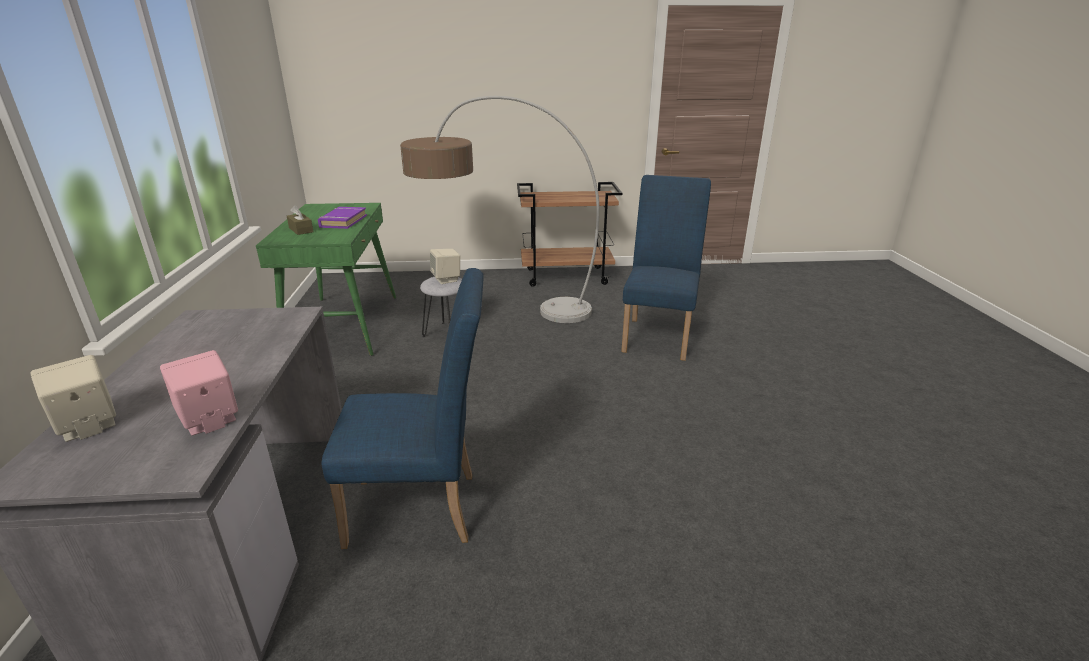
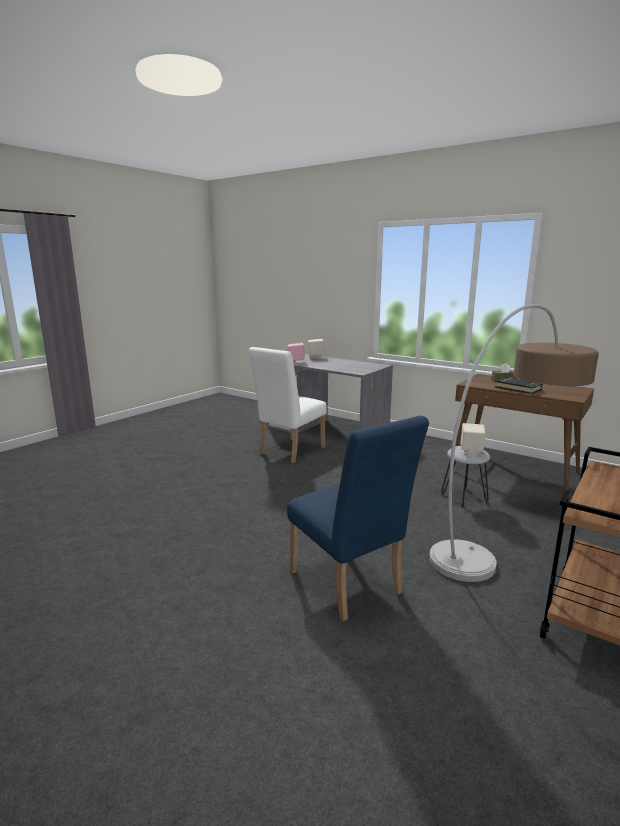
camera: 130 degrees right, 10 degrees down
(343, 221) = (518, 388): purple book -> black book
(343, 325) = (514, 471): green desk -> brown desk
(424, 509) = (289, 452): blue chair -> white chair

